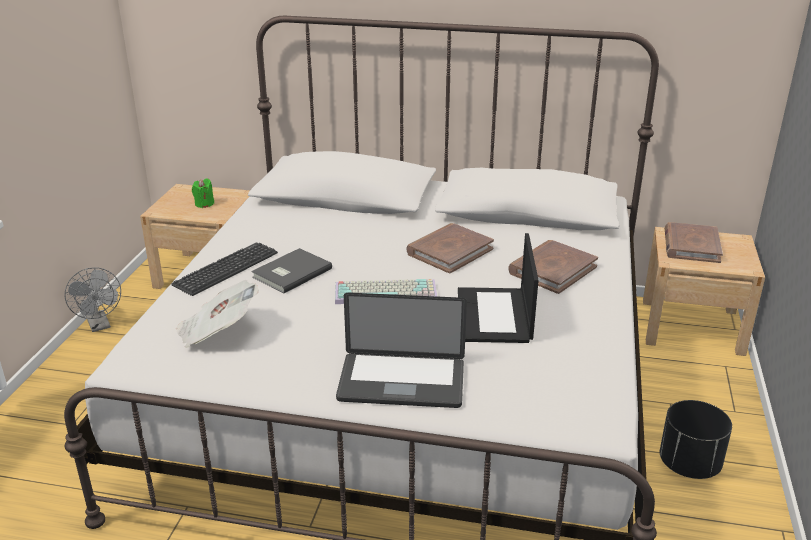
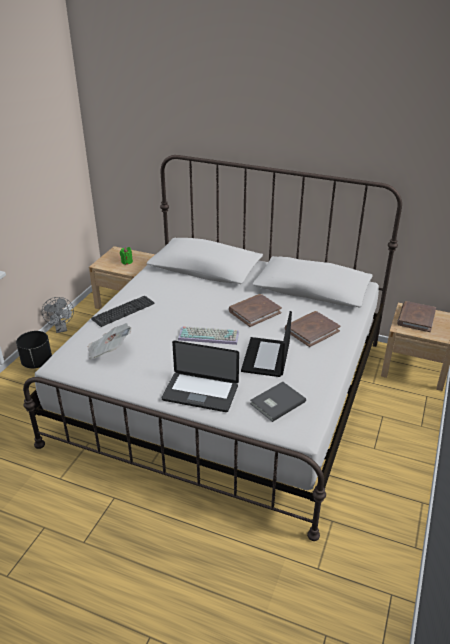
camera: 10 degrees right, 5 degrees up
(290, 272) = (158, 317): grey book -> grey book (276, 402)
(689, 465) = (380, 456): black planter -> black planter (37, 362)

